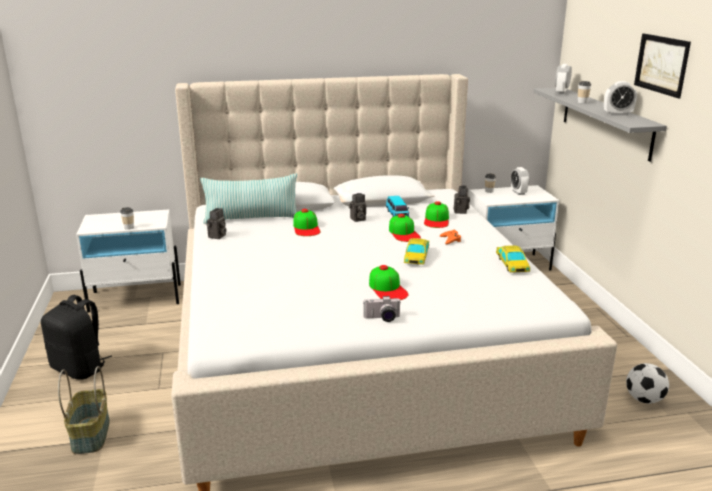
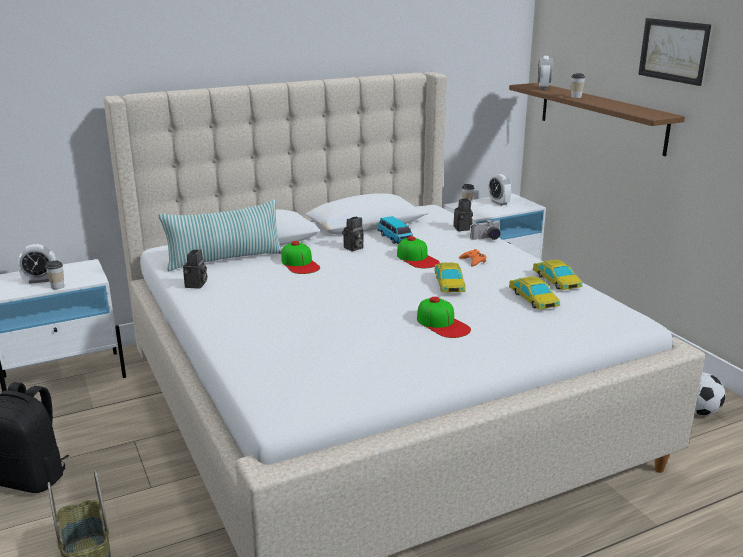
camera: 15 degrees left, 0 degrees up
(382, 318) = (460, 359): camera -> camera (487, 238)
(436, 220) = (443, 240): cap -> none
(480, 277) = (533, 298): none -> toy car
(605, 121) = (601, 117): grey shelf -> brown shelf
(617, 114) = (625, 107): alarm clock -> alarm clock (40, 280)

